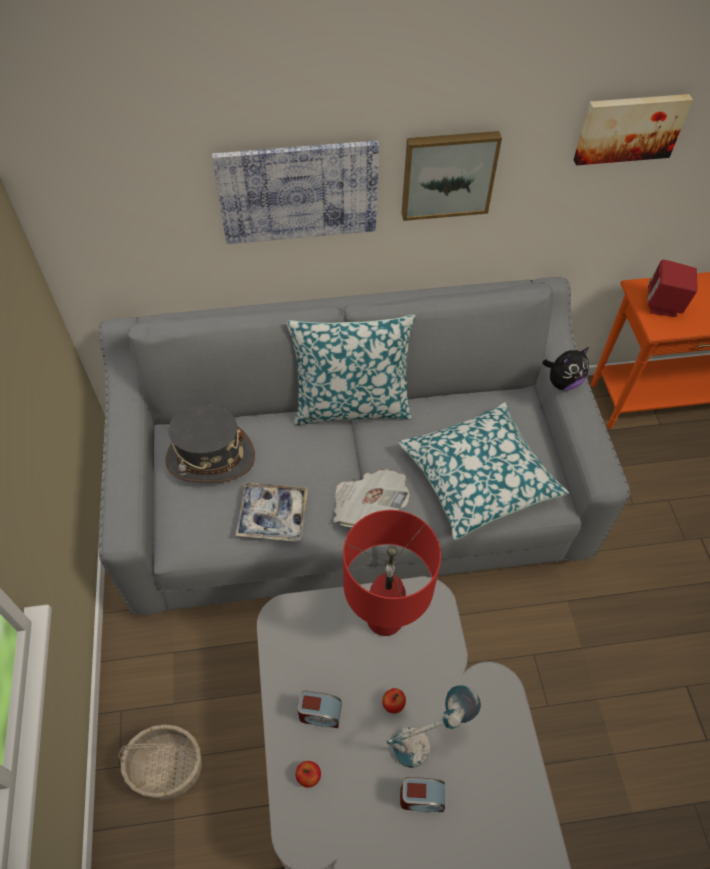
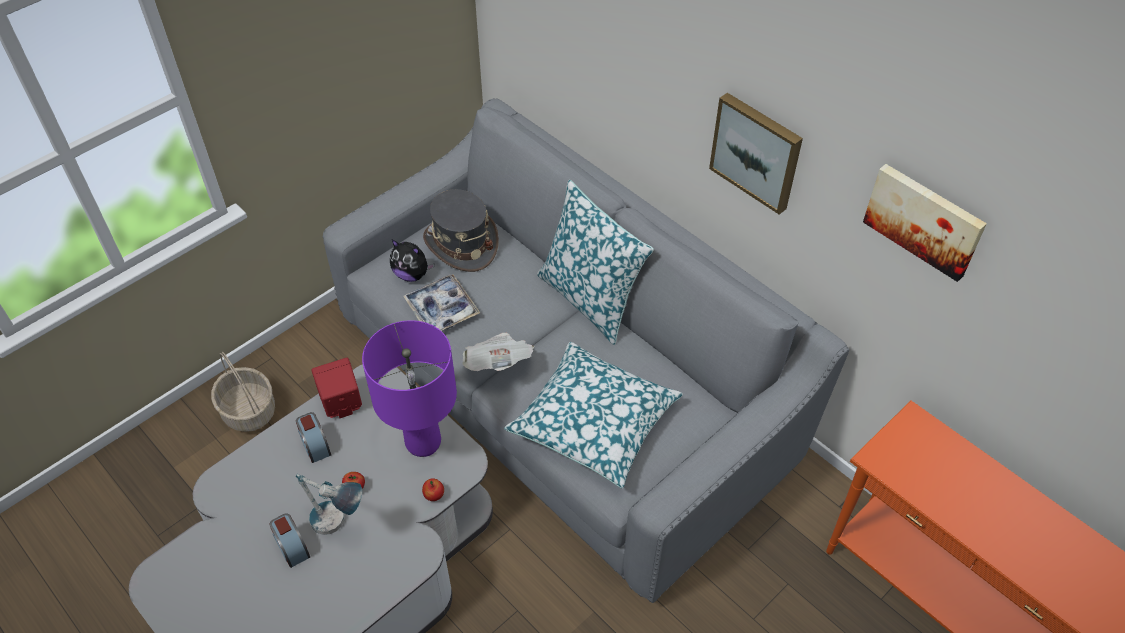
camera: 55 degrees right, 5 degrees down
(298, 191) = (642, 84): picture -> none
(308, 776) = (264, 466): apple -> apple (434, 495)
(385, 619) = (423, 443): red table lamp -> purple table lamp
(562, 382) = (740, 420): plush toy -> plush toy (412, 274)
(663, 305) = (913, 449): red speaker -> red speaker (341, 403)

